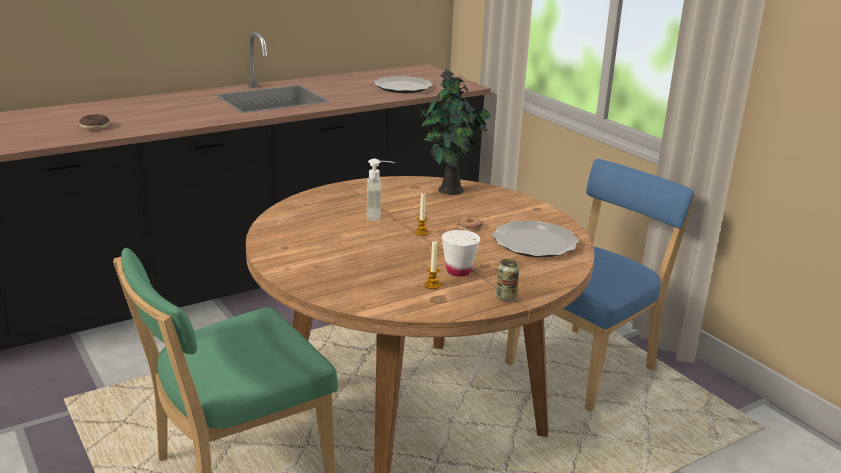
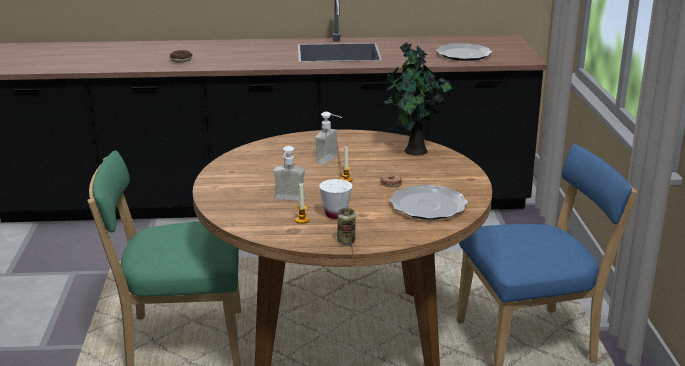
camera: 30 degrees right, 0 degrees up
(390, 267) = (288, 200): none -> soap dispenser

